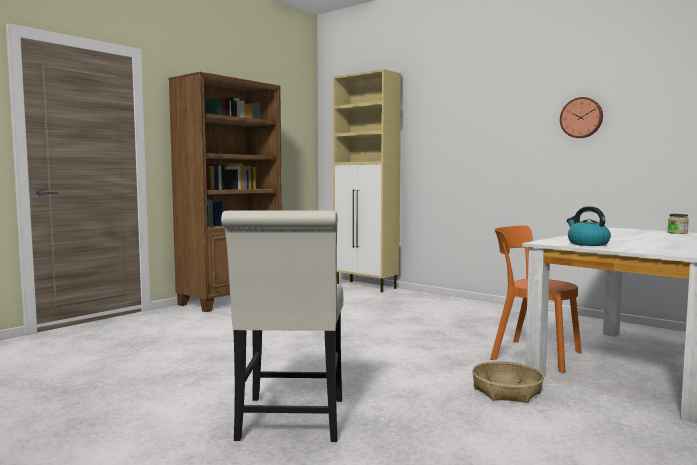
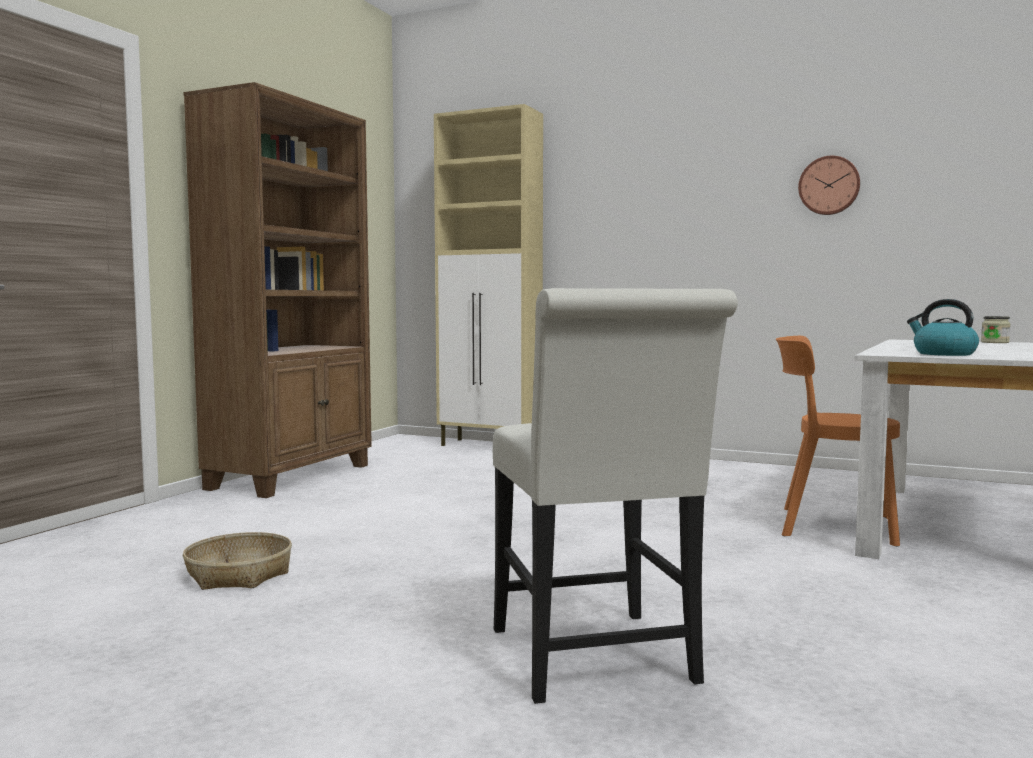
camera: 15 degrees left, 0 degrees up
(506, 391) = (855, 578): basket -> basket (239, 574)

